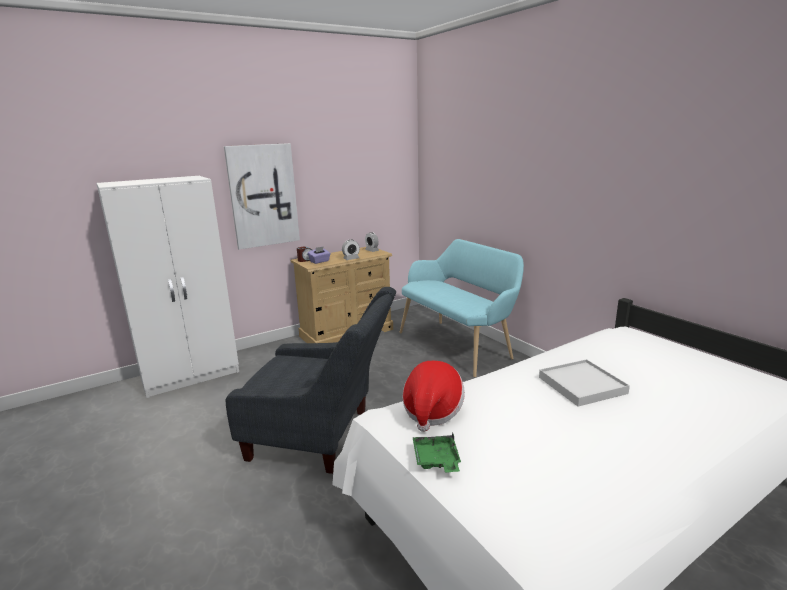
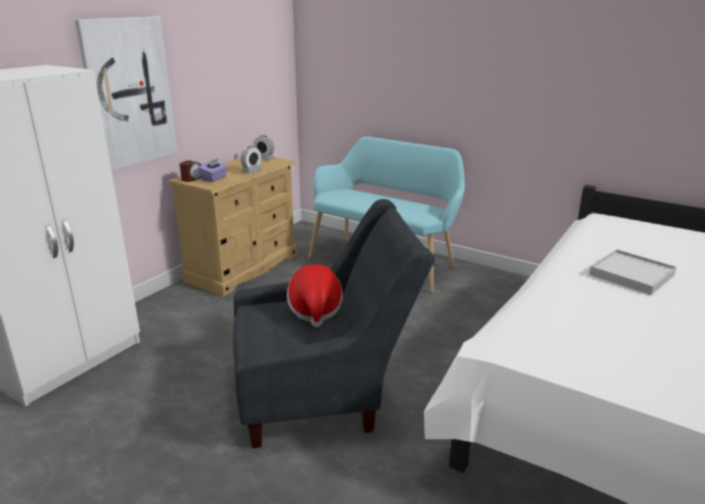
camera: 25 degrees left, 5 degrees up
(432, 411) = (535, 328): hat -> hat (315, 310)
(436, 460) = (599, 375): green tray -> none

